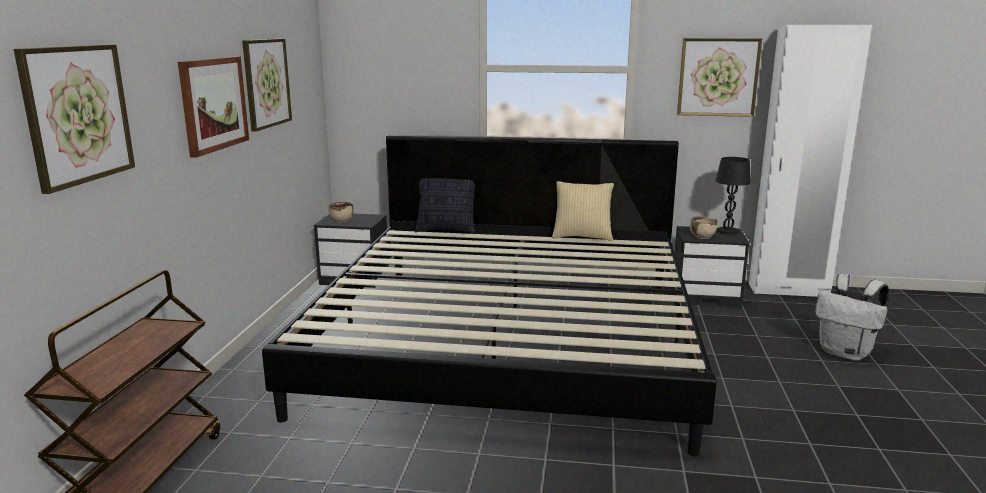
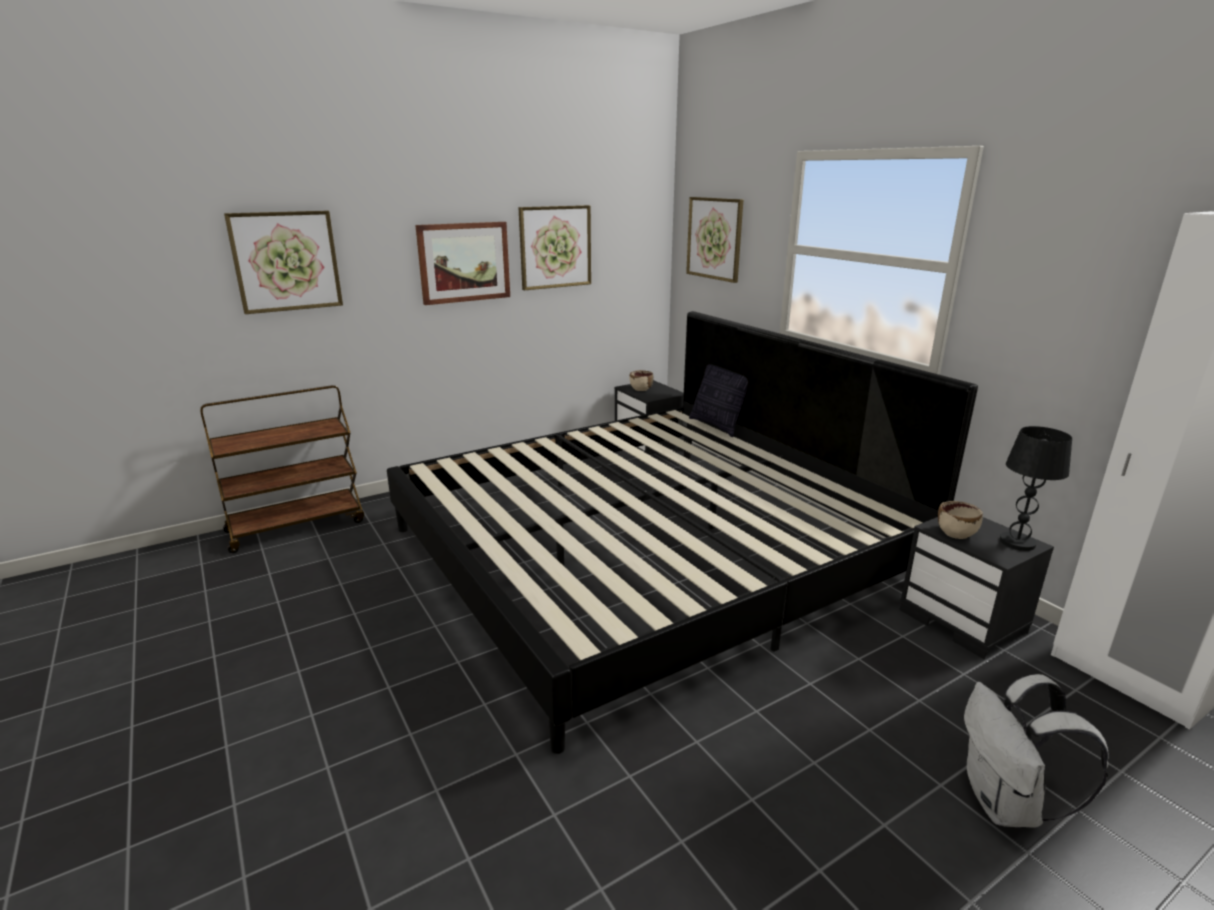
camera: 50 degrees right, 5 degrees up
(582, 236) = (834, 478): pillow -> none
(718, 77) = (1083, 296): picture -> picture (714, 238)

